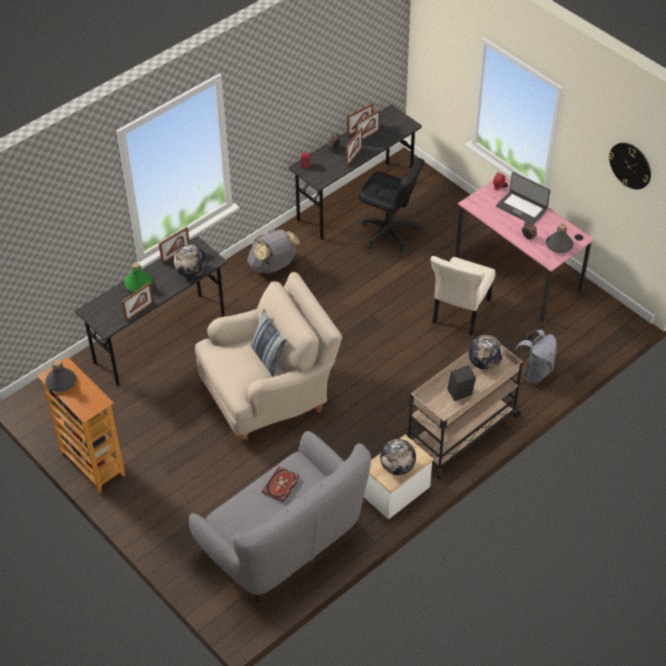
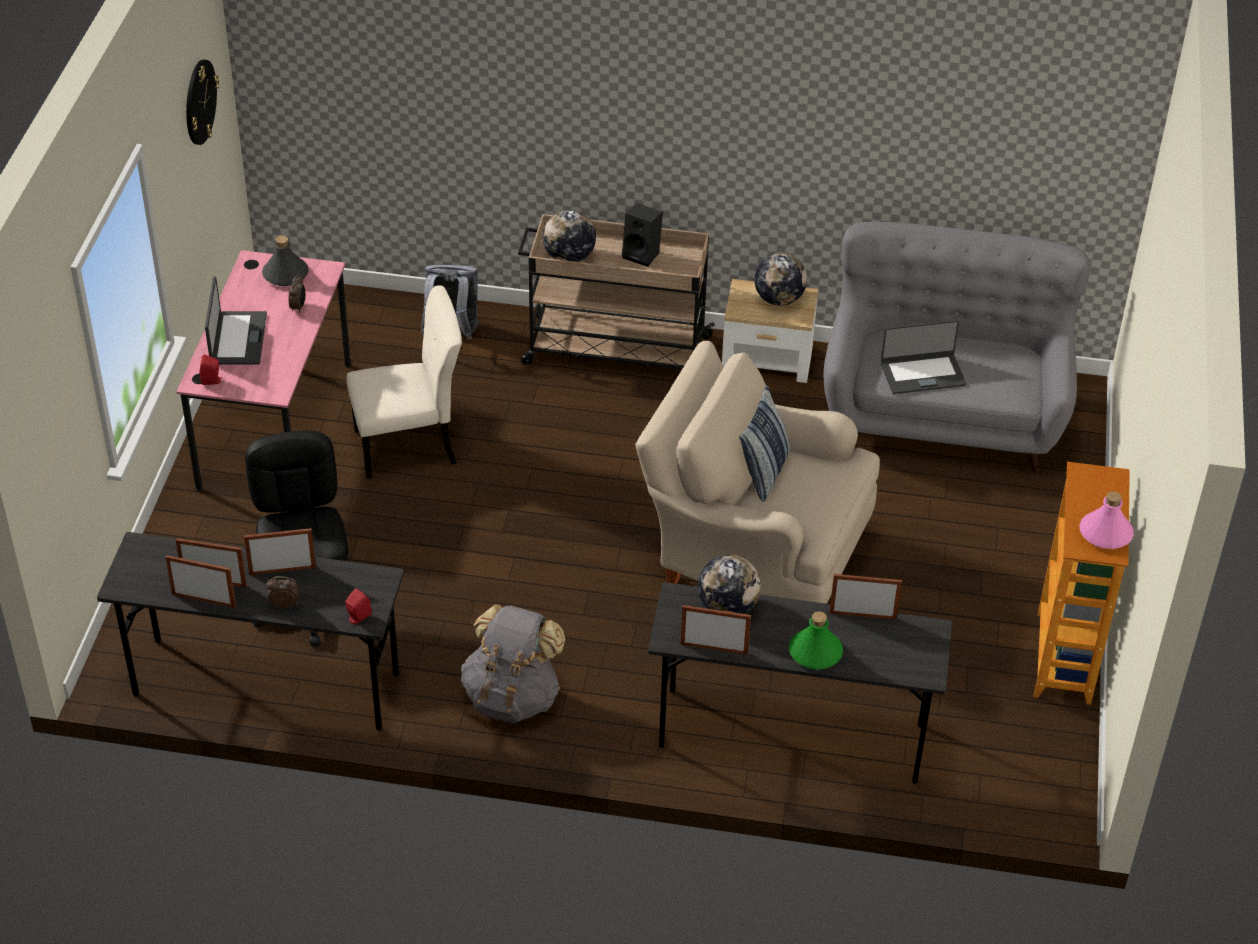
camera: 130 degrees left, 5 degrees down
(61, 381) = (1105, 533): grey bottle -> pink bottle
(281, 486) = (922, 373): book -> laptop

